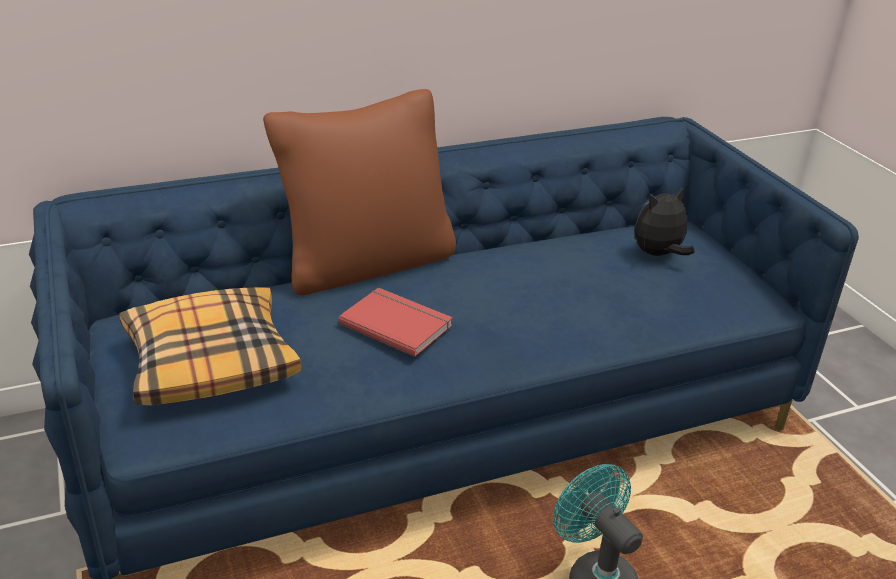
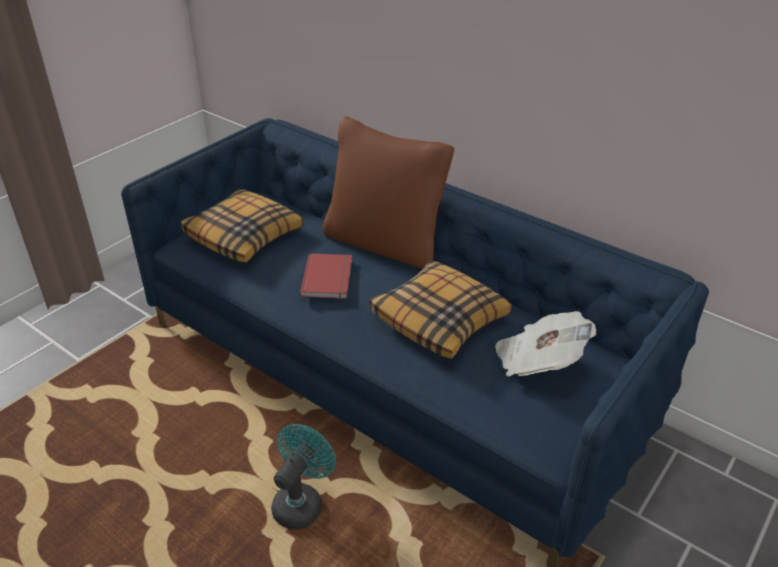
camera: 60 degrees right, 5 degrees up
(546, 281) = (440, 319): none -> pillow
(658, 254) = (538, 361): plush toy -> newspaper

